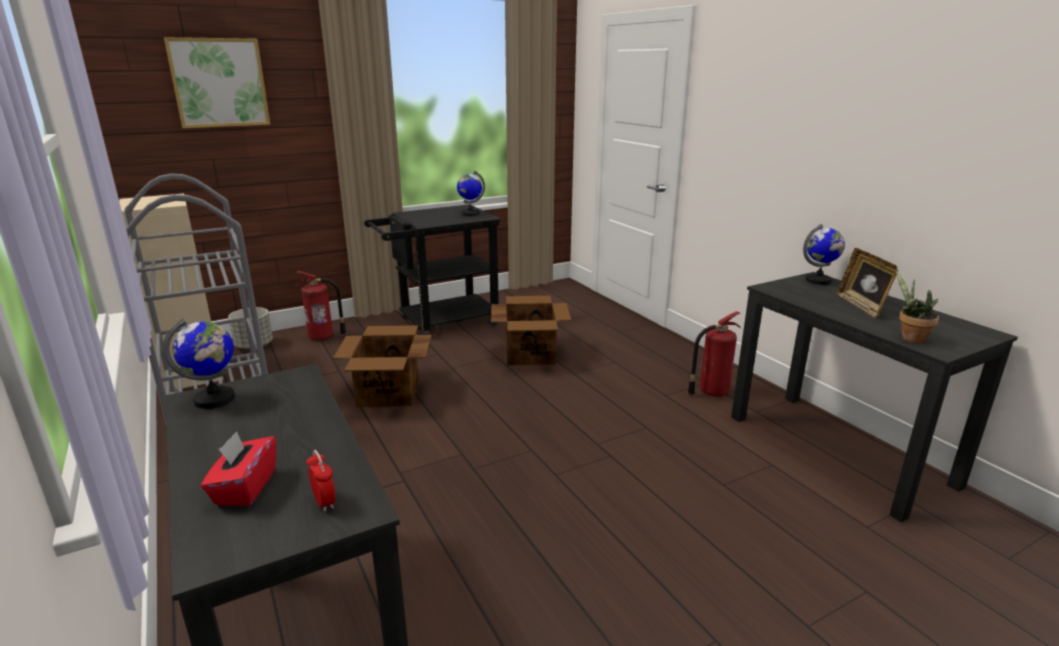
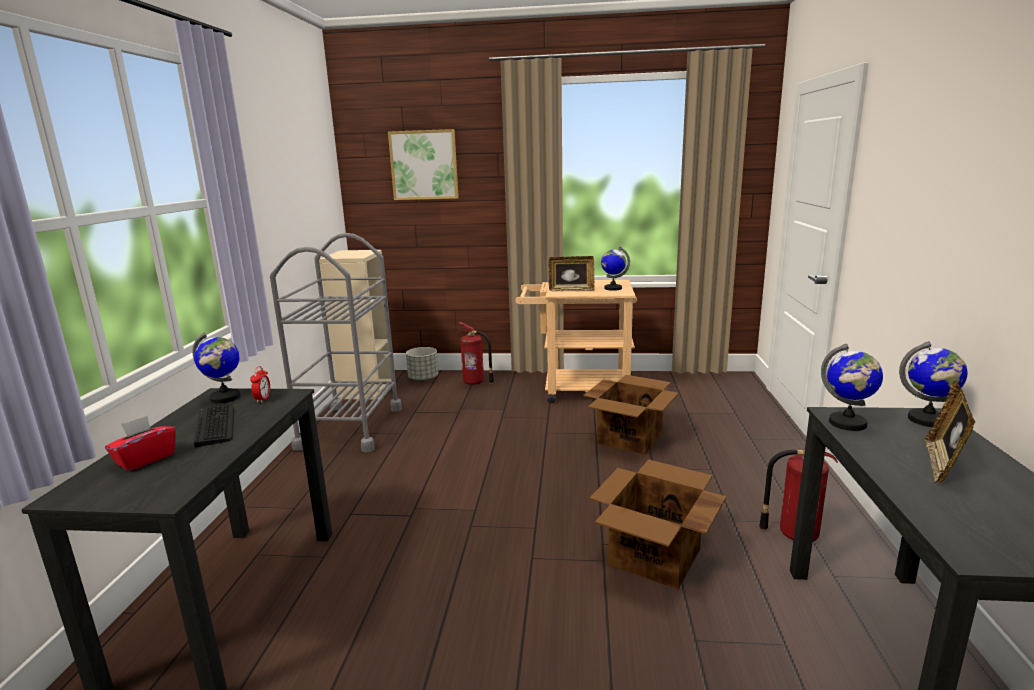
camera: 35 degrees right, 5 degrees down
(266, 429) = (215, 425): none -> keyboard
(324, 502) = (161, 485): alarm clock -> alarm clock (263, 399)
(388, 393) = (473, 440): cardboard box -> cardboard box (653, 557)
(435, 220) = (571, 290): none -> picture frame
(440, 323) = (578, 390): black cart -> beige cart
(784, 292) = (847, 423): none -> globe
(909, 338) = (946, 524): potted plant -> none

